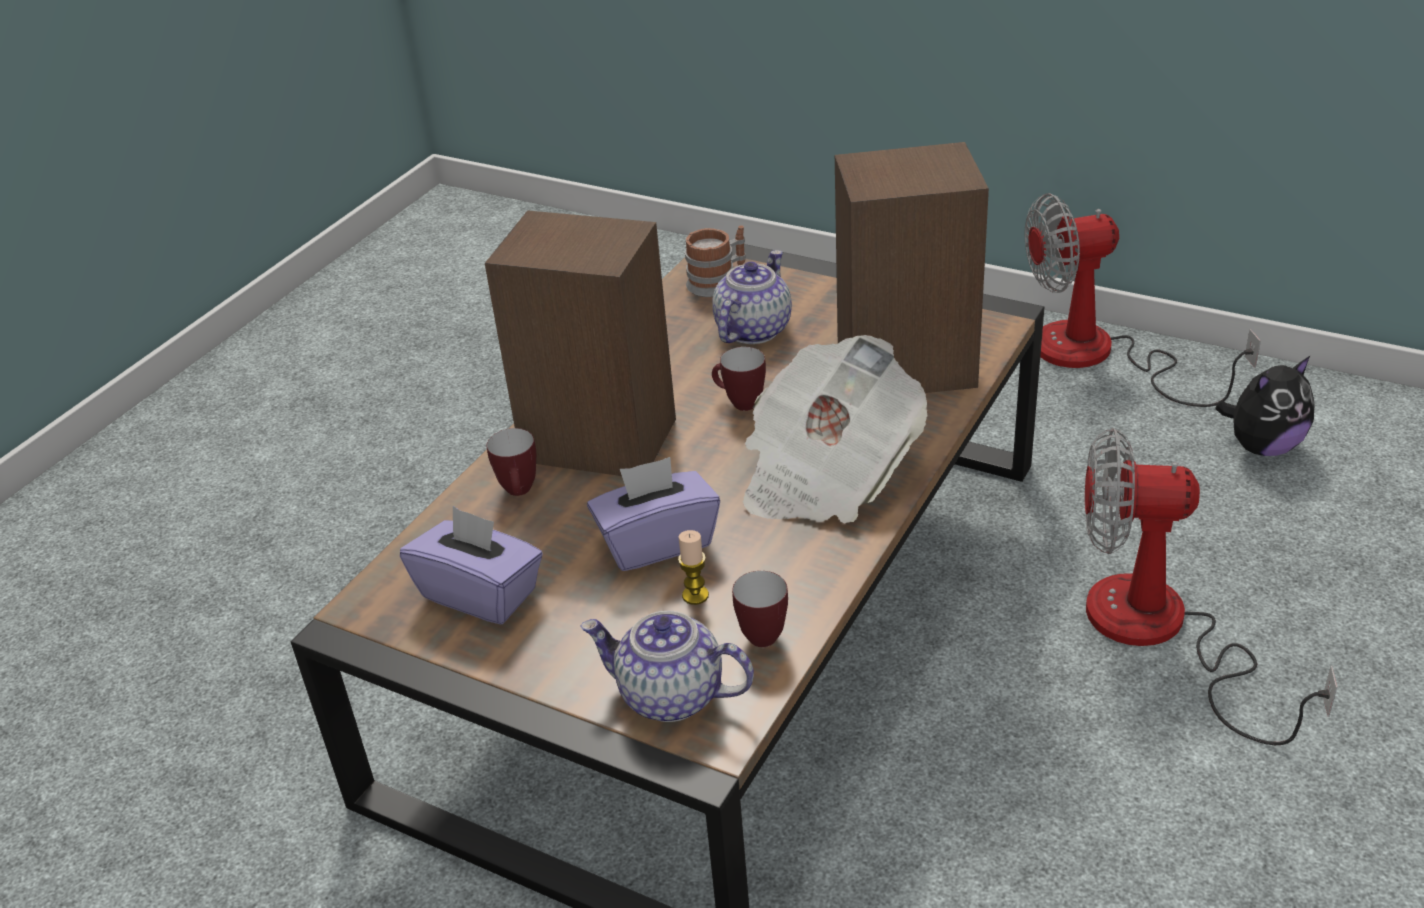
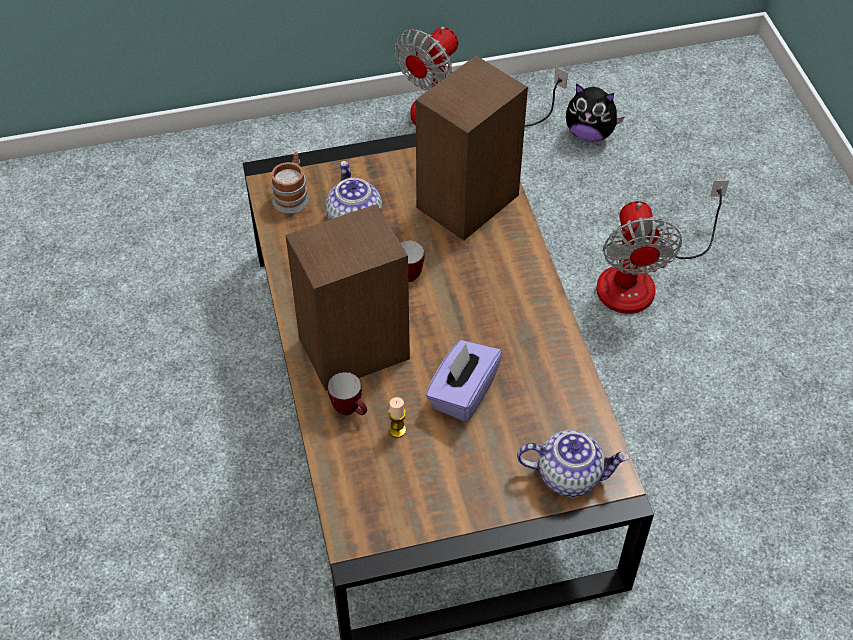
camera: 45 degrees left, 15 degrees up
(480, 593) = (406, 485): purple tissue box -> none
(669, 696) = (570, 475): teapot -> teapot turned 150 degrees counterclockwise
(695, 595) = (518, 411): candle -> candle (397, 430)
(762, 632) = (573, 410): mug -> none
(826, 473) = (501, 296): newspaper -> none
(1161, 634) = (641, 278): fan -> fan turned 60 degrees counterclockwise
(1262, 446) = (589, 134): plush toy -> plush toy turned 90 degrees clockwise

